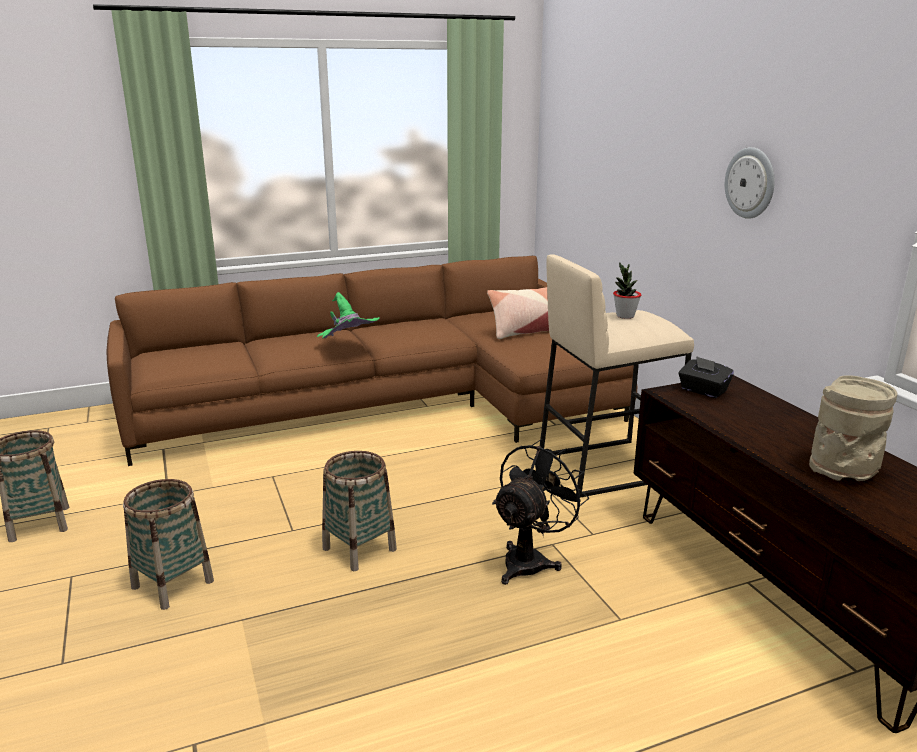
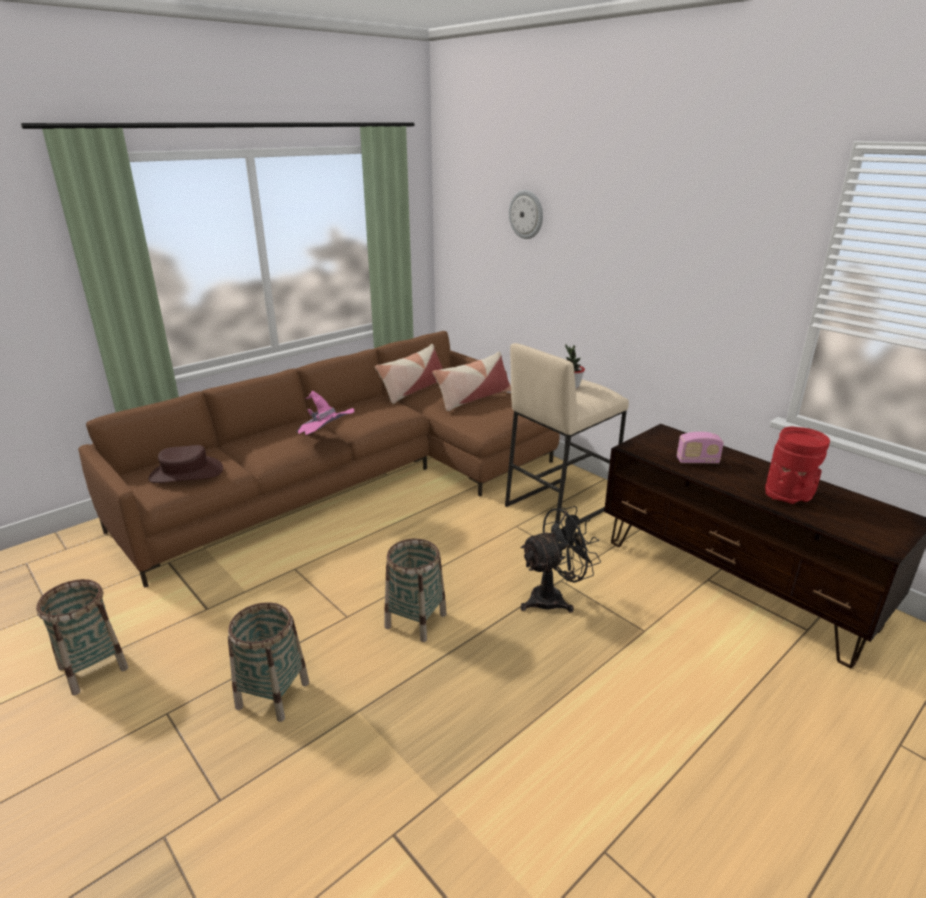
camera: 20 degrees left, 5 degrees up
(192, 359) = (186, 473): none -> brown hat
(348, 347) = (326, 438): green hat -> pink hat
(479, 316) = (413, 390): none -> pillow
(530, 560) = (554, 598): black fan -> black fan turned 45 degrees clockwise
(703, 391) = (654, 442): black tissue box -> none
(743, 417) = (697, 461): none -> radio
(750, 183) = (662, 274): wall clock -> wall clock (526, 214)
(843, 471) = (789, 494): beige vase -> red vase

